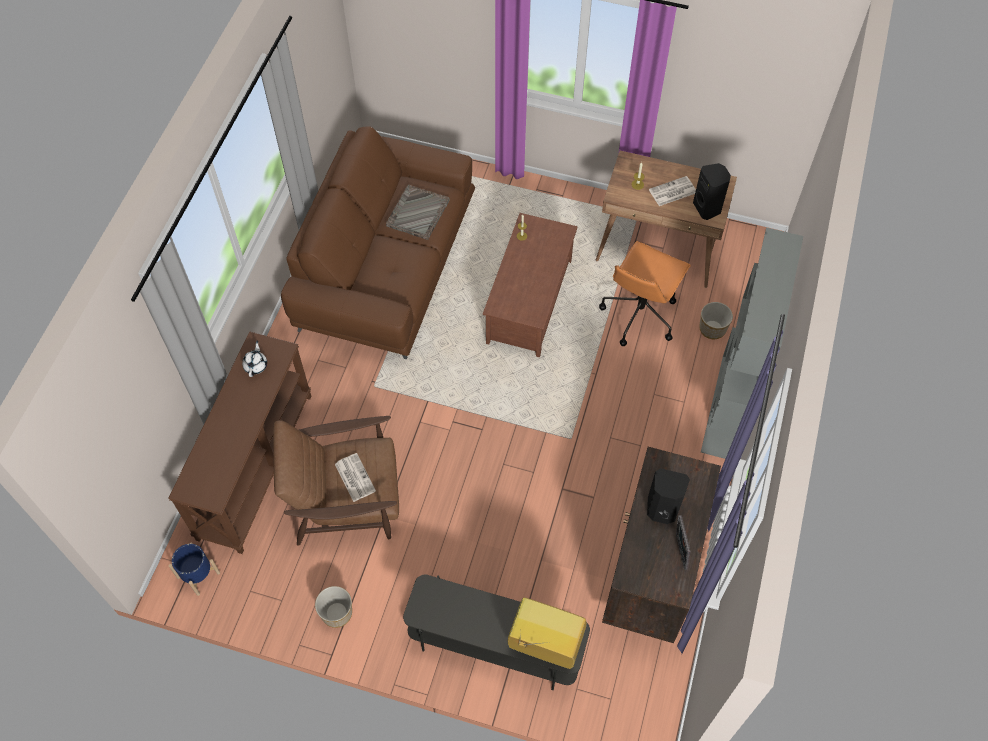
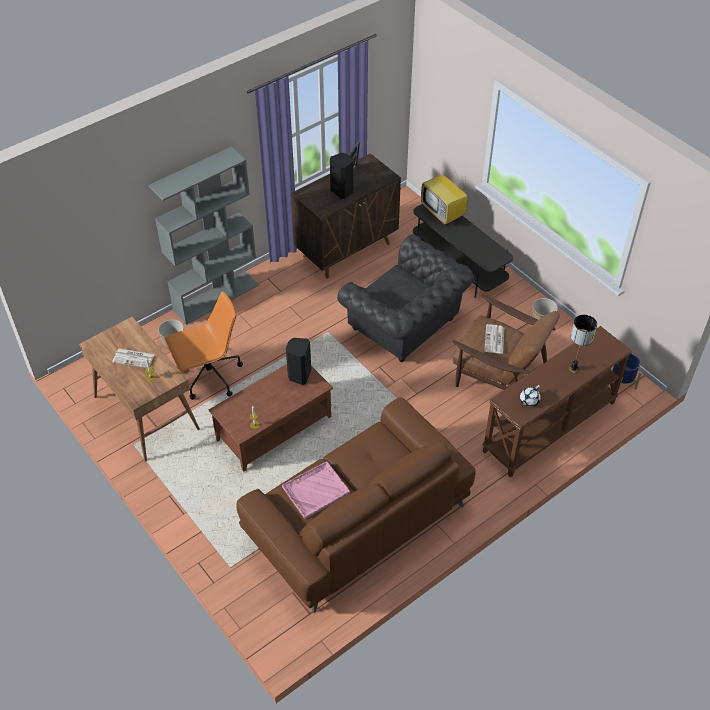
camera: 145 degrees left, 10 degrees down
(225, 432) = (574, 369): none -> table lamp
(417, 213) = (316, 490): grey tray -> pink tray
(492, 500) = (405, 326): none -> grey armchair
(708, 208) = (124, 334): black speaker -> black speaker (299, 375)

